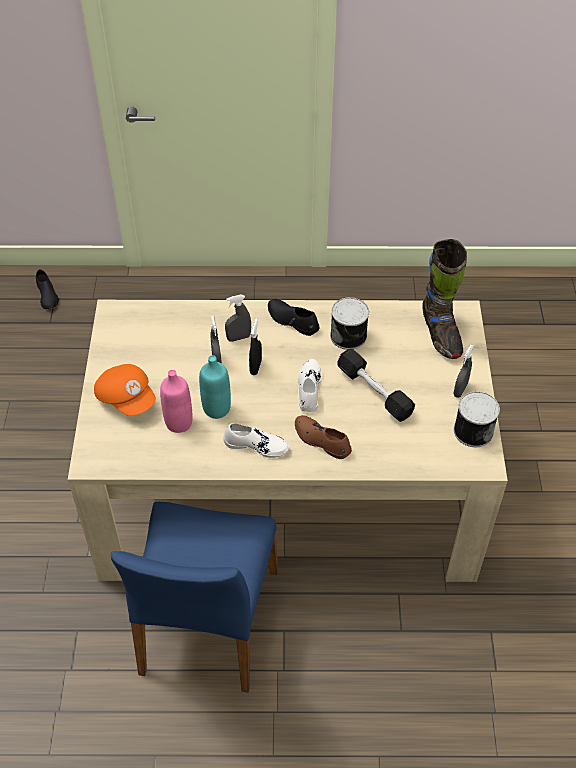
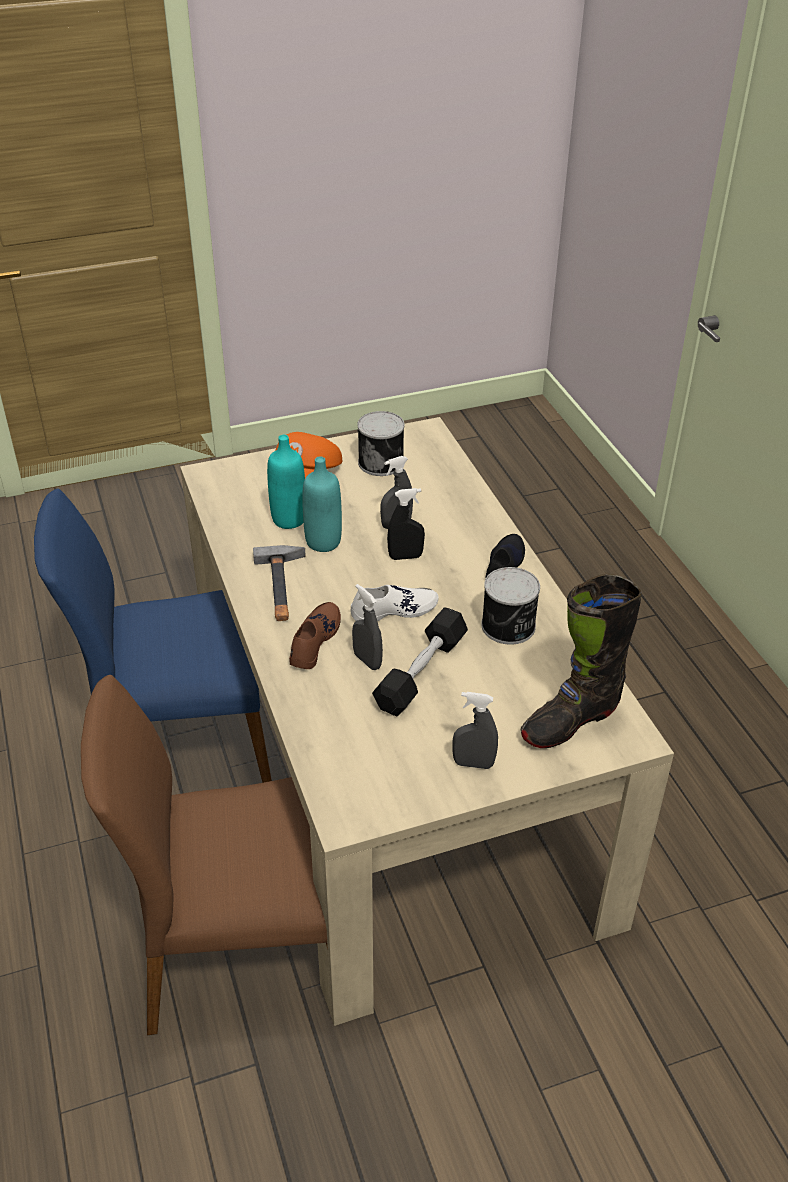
camera: 70 degrees right, 10 degrees down
(47, 295) = (560, 481): black shoe -> none
(179, 422) = (289, 519): pink bottle -> turquoise bottle
(238, 338) = (445, 531): grey spray bottle -> grey spray bottle (367, 661)
(256, 445) = (282, 587): white shoe -> hammer
(406, 620) = (242, 949): none -> brown chair
(472, 430) = (402, 792): can -> can (381, 462)

